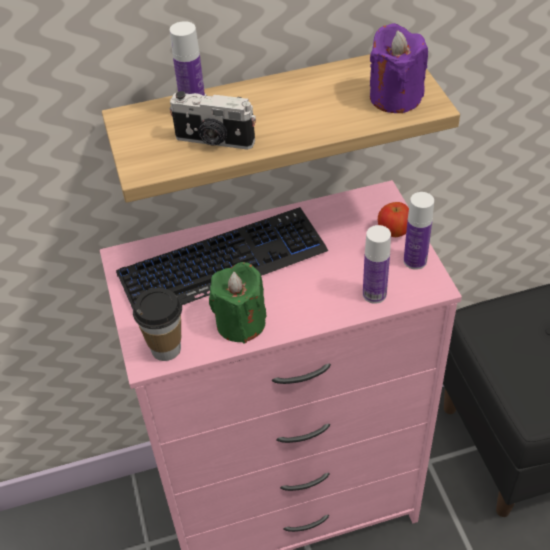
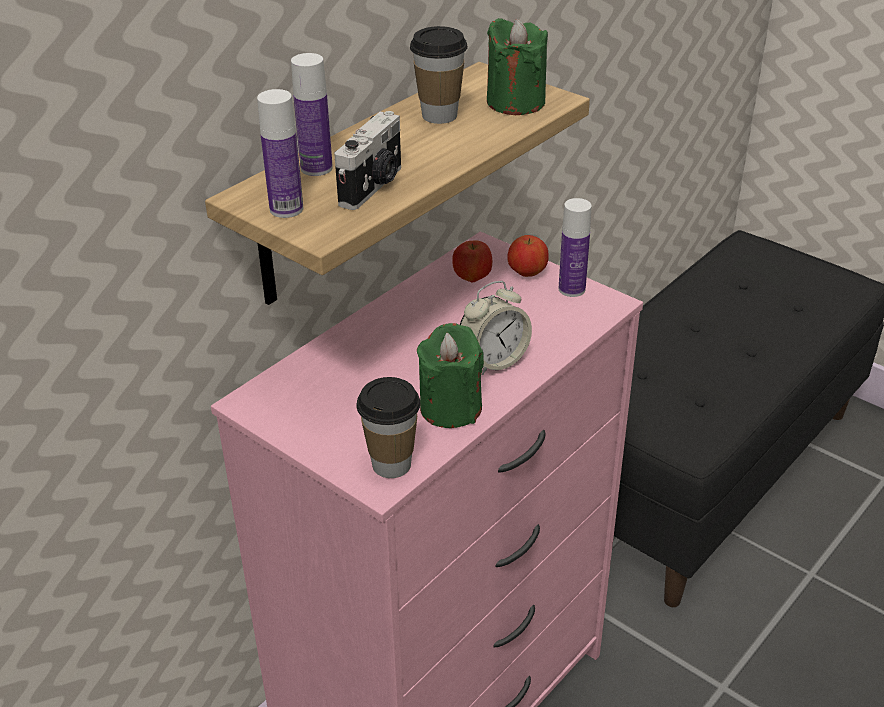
camera: 35 degrees left, 10 degrees down
(214, 141) = (373, 186): camera -> camera turned 45 degrees counterclockwise
(223, 264) = (375, 364): keyboard -> none
(303, 297) = (494, 360): none -> alarm clock
(325, 90) = (439, 115): none -> cup
(349, 220) = (472, 278): none -> apple
(374, 294) = (561, 330): bottle -> bottle (286, 209)
(395, 97) = (515, 102): purple candle -> green candle

